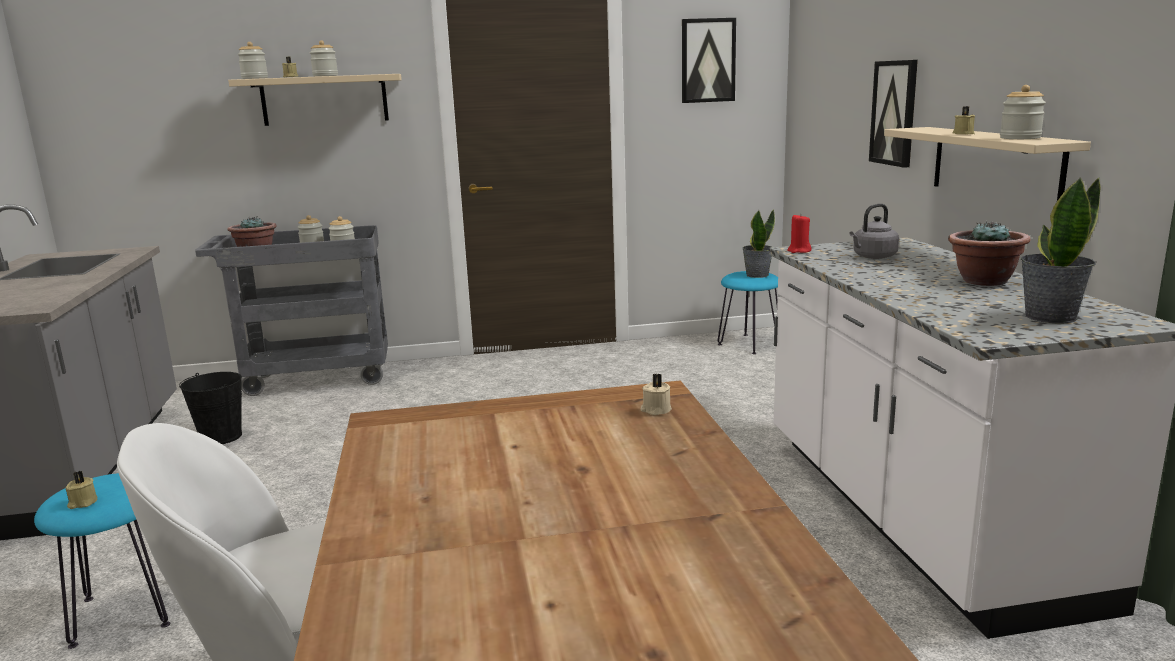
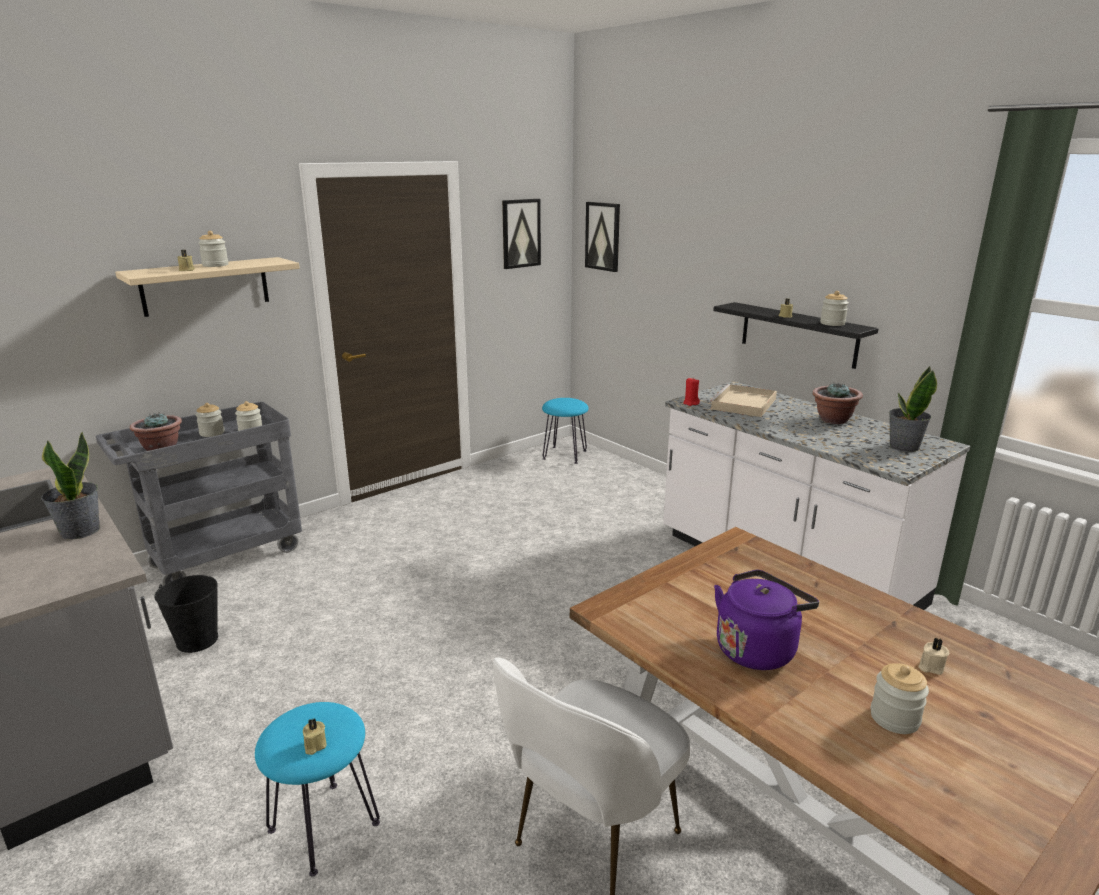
camera: 30 degrees left, 5 degrees up
(254, 78) = (149, 273): jar -> jar (894, 718)
(475, 494) = (757, 648): none -> purple kettle
(655, 410) = (757, 554): beige candle -> beige candle (930, 667)
(757, 275) = (570, 402): potted plant -> potted plant (79, 531)
(873, 257) = (743, 404): grey kettle -> beige tray
(894, 113) = (699, 288): picture -> picture (603, 236)
(995, 165) = (798, 334): beige shelf -> black shelf

